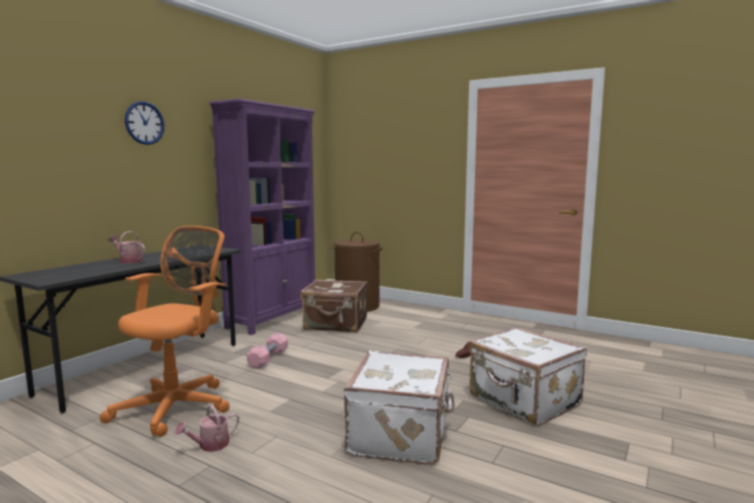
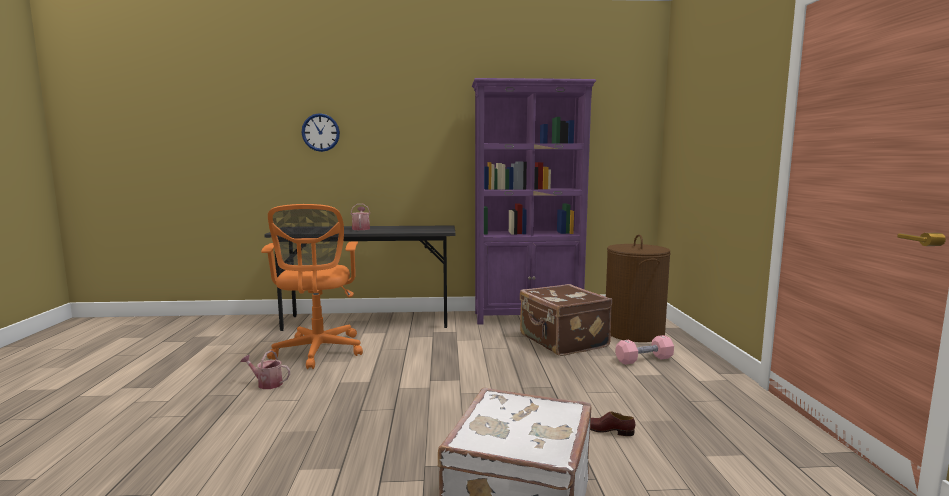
camera: 55 degrees right, 0 degrees up
(144, 123) = (404, 111): wall clock -> wall clock (320, 132)
(177, 406) = (318, 352): orange office chair -> orange office chair turned 90 degrees clockwise
(268, 359) = (437, 347): pink dumbbell -> pink dumbbell (644, 359)
(402, 434) = (345, 452): white suitcase -> none

